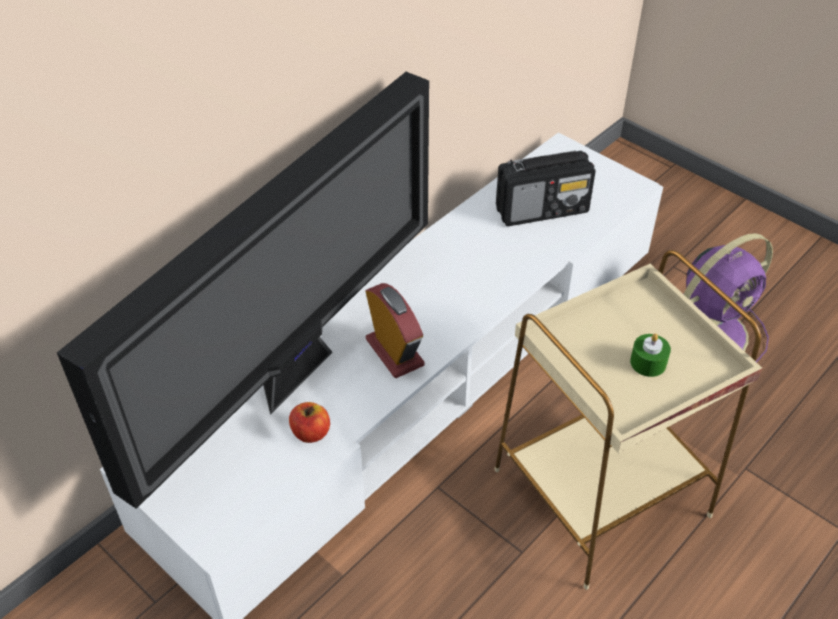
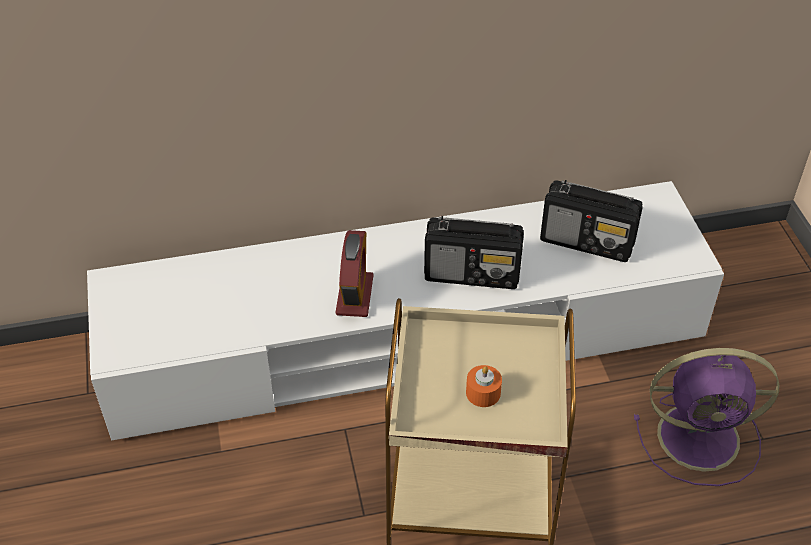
camera: 35 degrees right, 0 degrees up
(296, 372) = (270, 272): television -> none
(310, 433) = (240, 321): apple -> none
(478, 281) = (473, 274): none -> radio
(648, 362) = (483, 393): green candle -> orange candle

